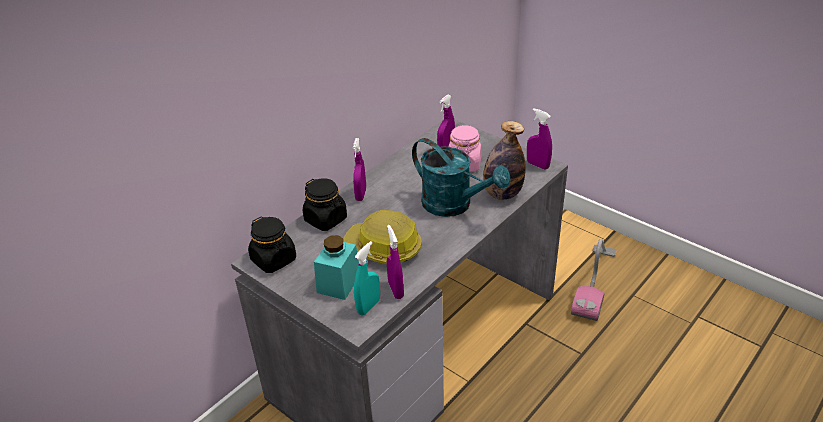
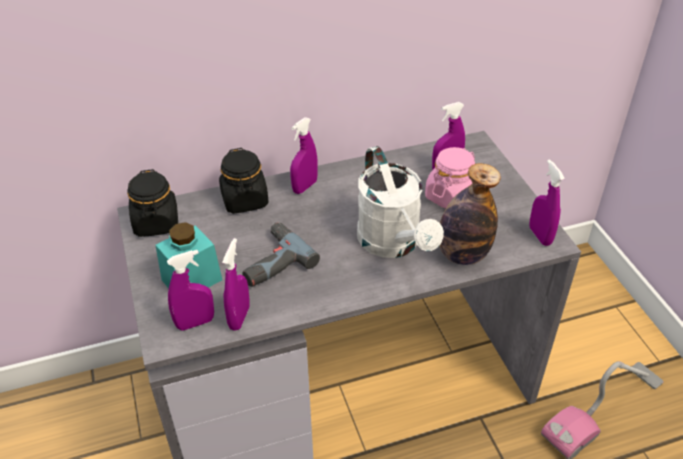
camera: 30 degrees right, 5 degrees up
(368, 306) = (195, 323): turquoise spray bottle -> purple spray bottle
(383, 248) = (271, 261): hard hat -> power drill
(454, 205) = (394, 244): turquoise watering can -> white watering can

